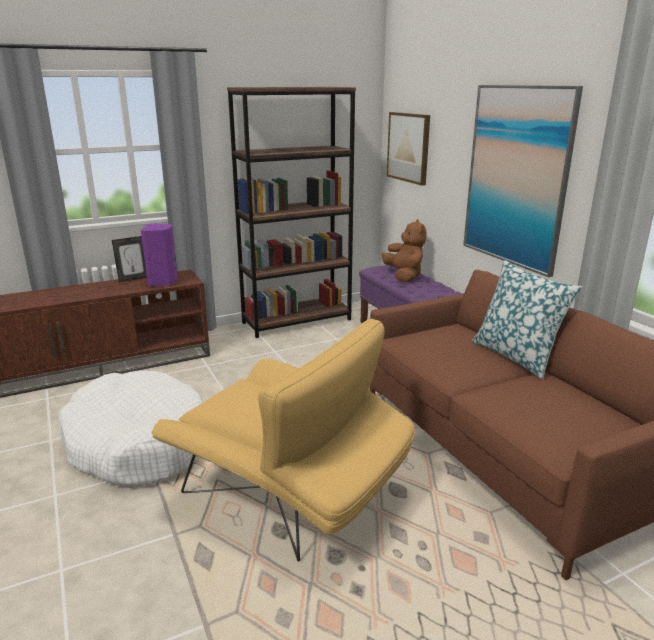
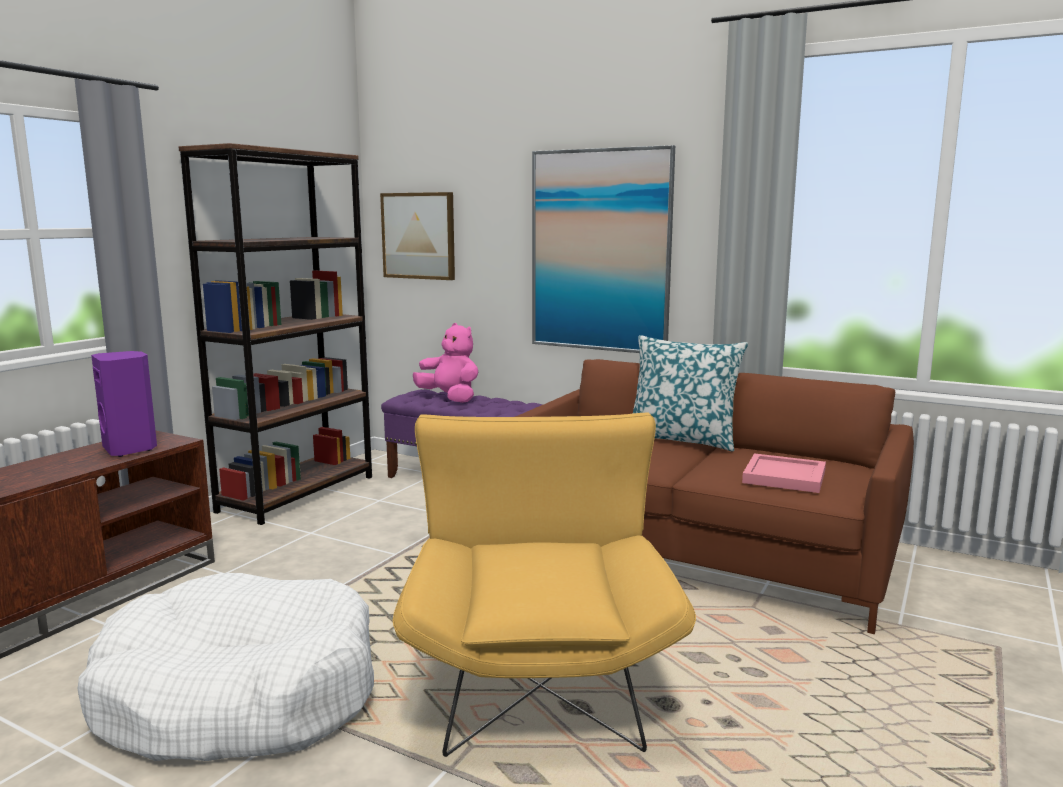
camera: 35 degrees left, 10 degrees down
(134, 278) = (65, 454): picture frame -> none
(291, 494) = (538, 669): yellow armchair -> yellow armchair turned 90 degrees counterclockwise
(404, 276) = (450, 398): brown plush toy -> pink plush toy
(546, 418) = (785, 477): none -> pink tray

